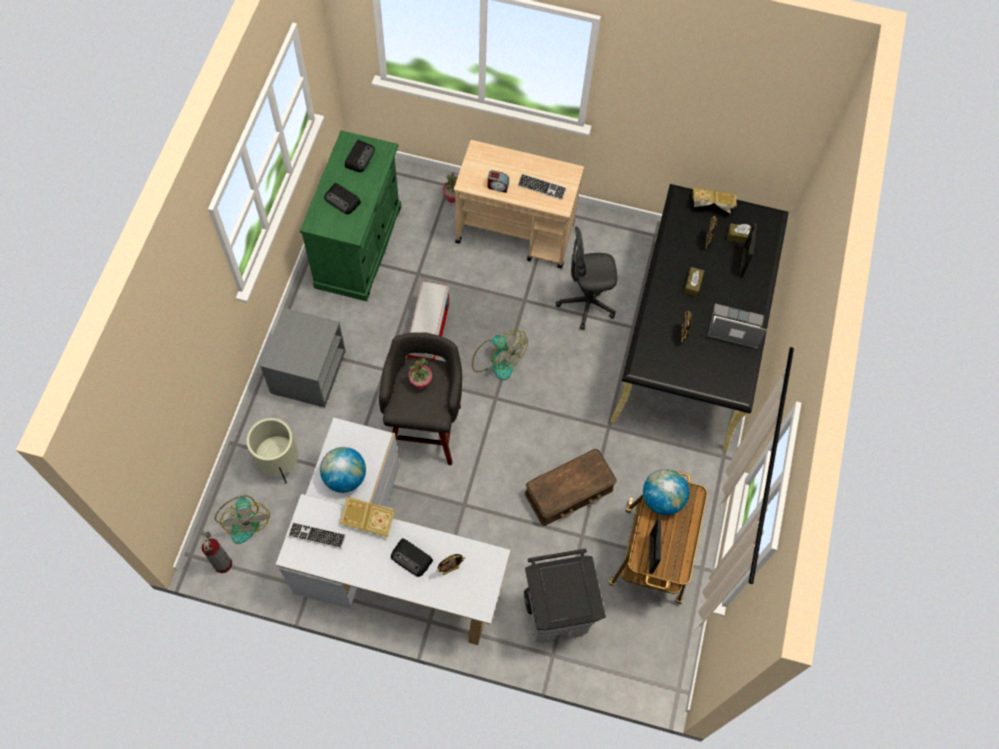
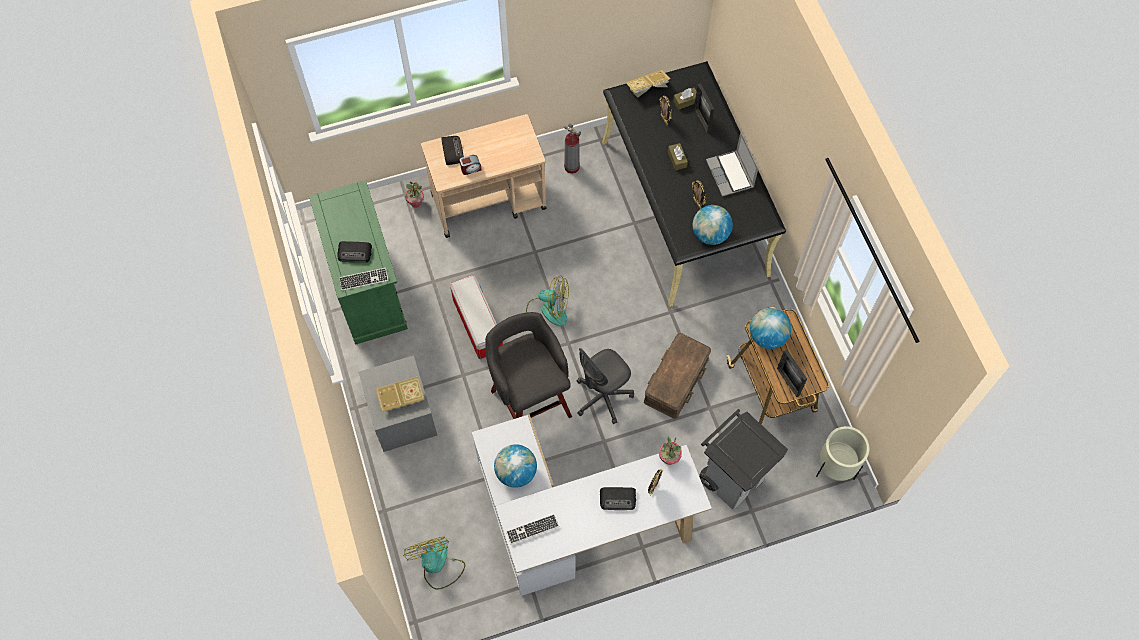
camera: 30 degrees left, 0 degrees up
(222, 564) = (446, 611): fire extinguisher -> fire extinguisher (571, 167)
(243, 519) = (437, 565): fan -> fan turned 150 degrees counterclockwise
(279, 463) = (432, 502): beige planter -> beige planter (834, 467)
(360, 157) = (342, 209): radio -> radio (452, 151)
(369, 519) = (563, 491): book -> book (401, 397)
(420, 383) = (524, 361): potted plant -> potted plant (668, 458)
(541, 187) = (506, 149): keyboard -> keyboard (364, 279)
(586, 303) = (585, 225): grey office chair -> grey office chair (603, 397)
(674, 371) = (710, 234): none -> globe
(734, 328) = (730, 174): laptop -> laptop turned 90 degrees counterclockwise

